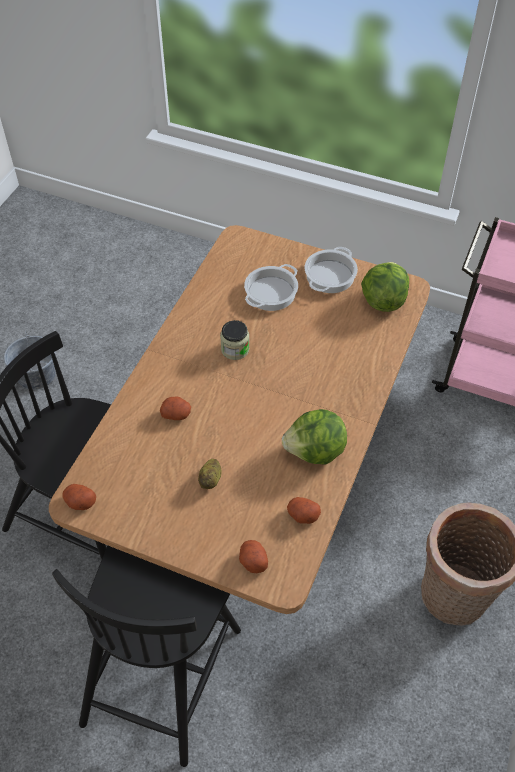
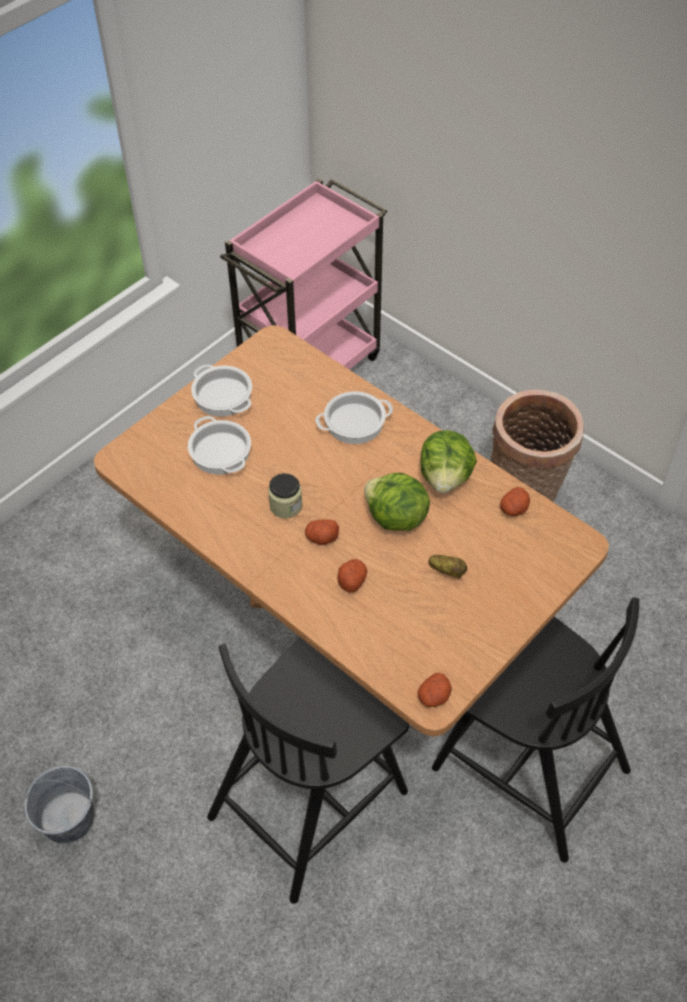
camera: 70 degrees left, 0 degrees up
(252, 561) = (551, 561): potato -> potato (321, 538)
(346, 369) = (355, 422): none -> cooking pot
(383, 300) = (279, 366): lettuce -> lettuce (395, 518)

